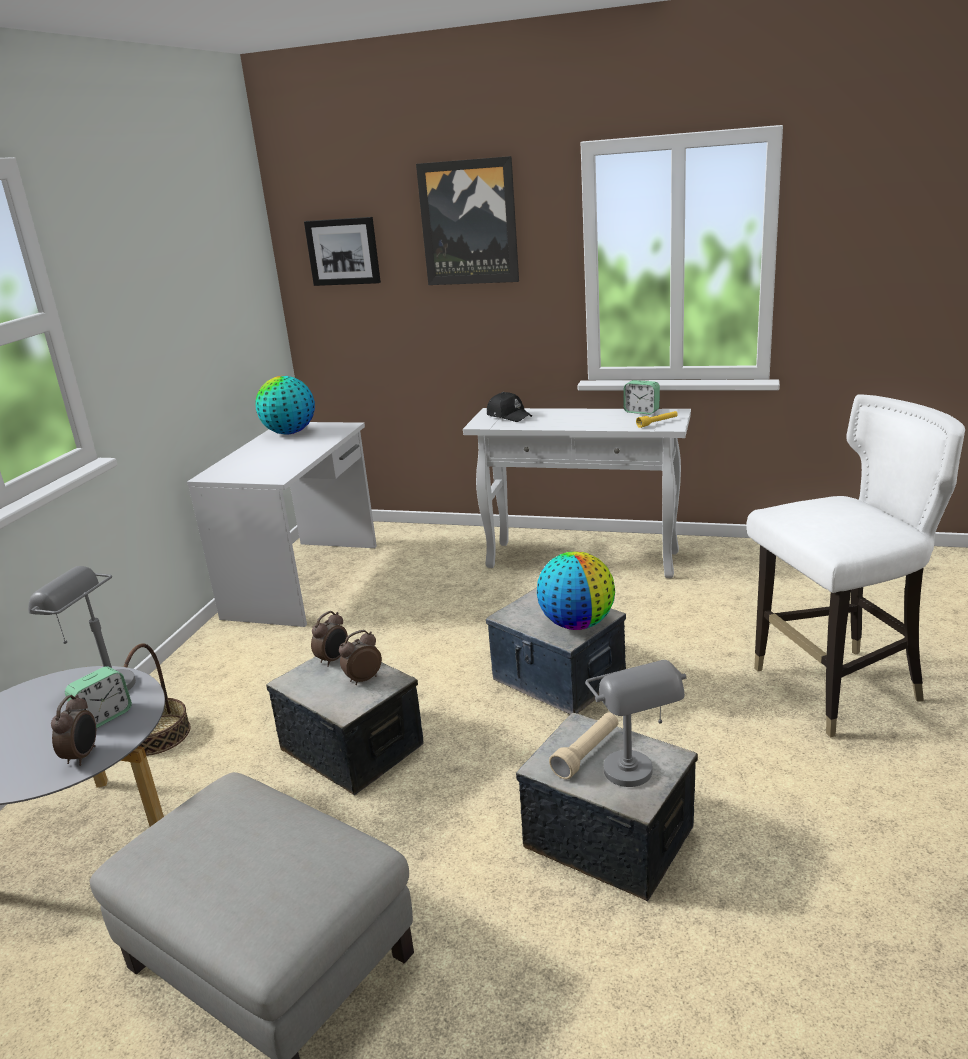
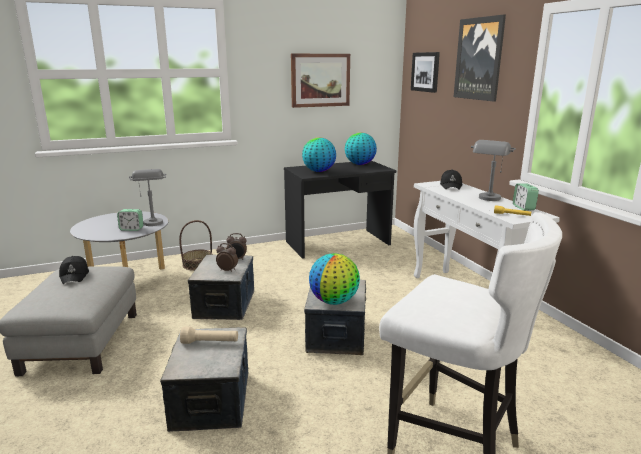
camera: 50 degrees right, 5 degrees down
(83, 755) = (105, 235): alarm clock -> none
(189, 297) = (320, 80): none -> picture
(207, 840) = (75, 275): none -> black cap
(269, 465) = (319, 171): none -> globe
(305, 580) = (338, 243): white desk -> black desk
(637, 781) = (196, 365): grey table lamp -> grey table lamp (488, 200)

